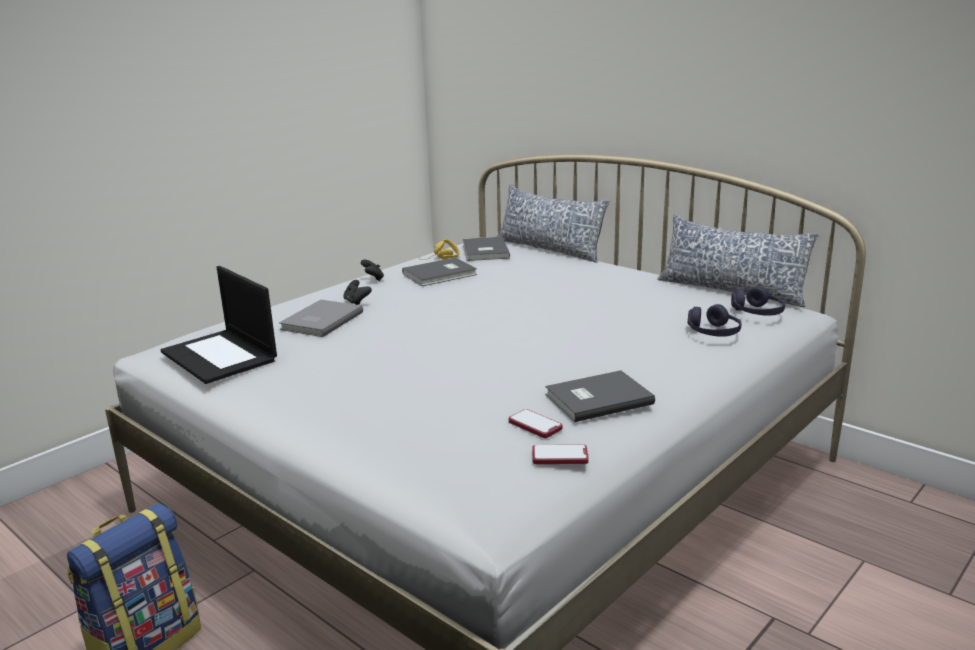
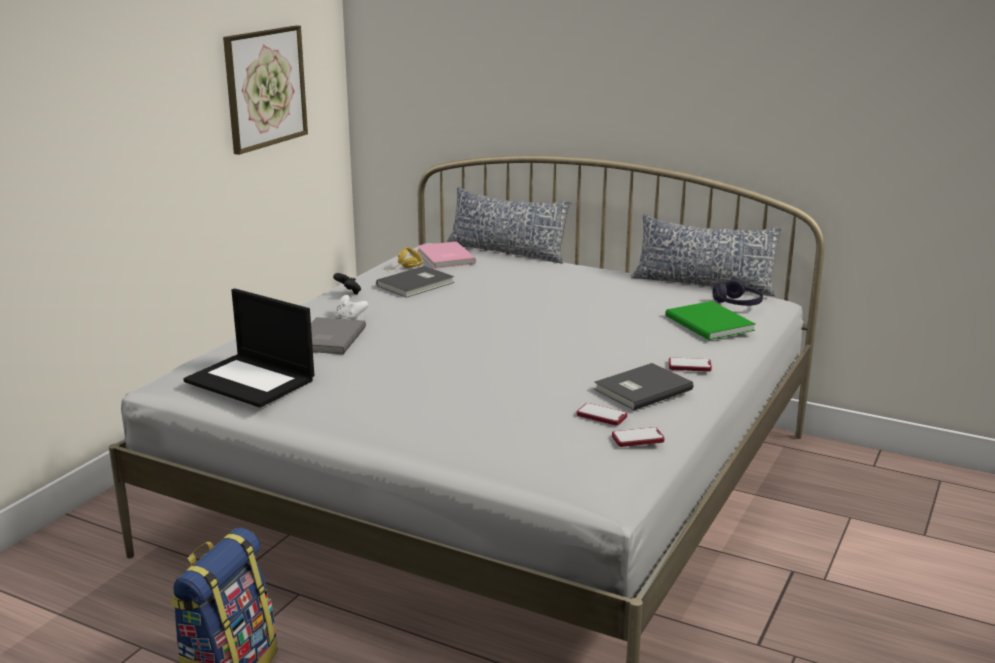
camera: 15 degrees left, 0 degrees up
(329, 86) = (265, 88): none -> picture
(357, 302) = (350, 318): black game controller -> white game controller
(484, 251) = (444, 258): grey book -> pink book
(667, 377) = (689, 366): none -> phone
(713, 332) = (709, 324): purple headphones -> green book

